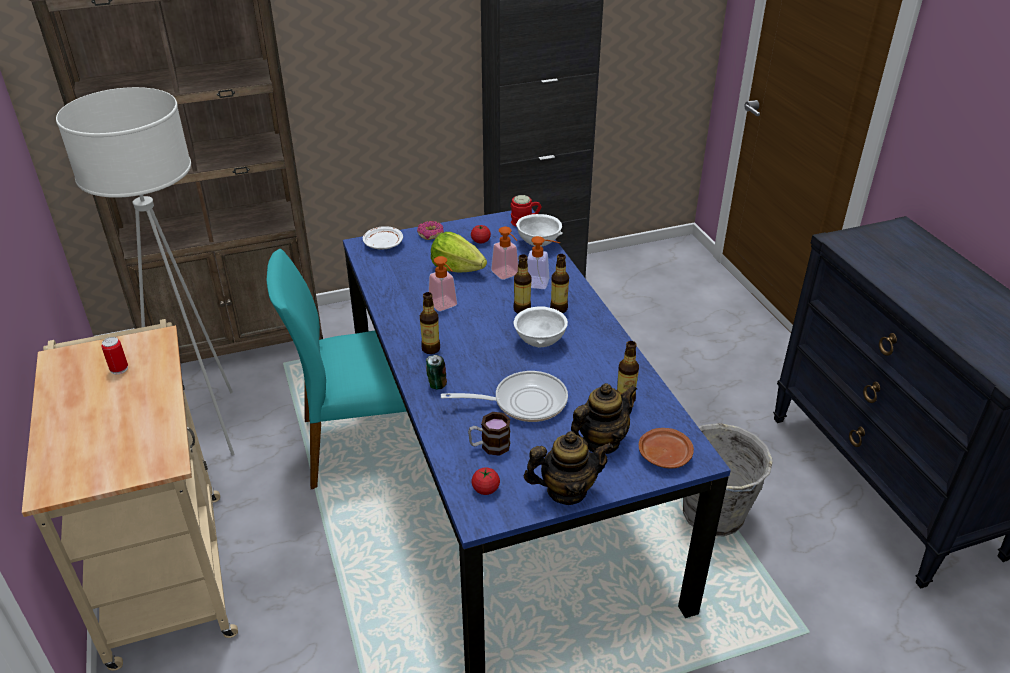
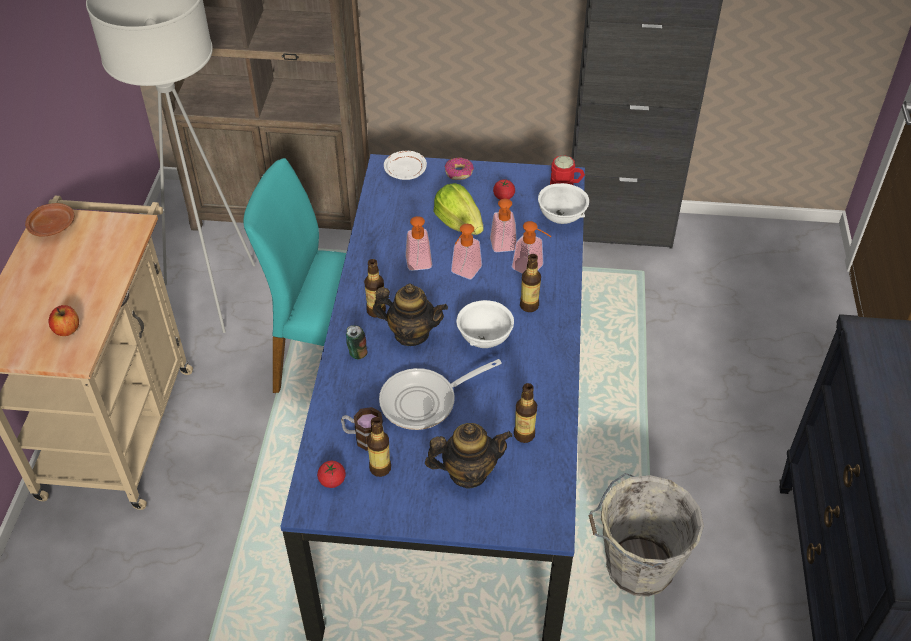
camera: 25 degrees right, 10 degrees up
(119, 369) = (88, 247): can -> none
(141, 442) = (67, 329): none -> apple
(487, 301) = (463, 273): none -> soap dispenser
(522, 309) = (492, 294): bottle -> bottle (380, 468)
(523, 402) = (424, 401): frying pan -> frying pan turned 135 degrees clockwise
(566, 491) = (402, 511): teapot -> teapot (411, 334)
(664, 455) = (520, 510): brown plate -> brown plate (52, 226)

